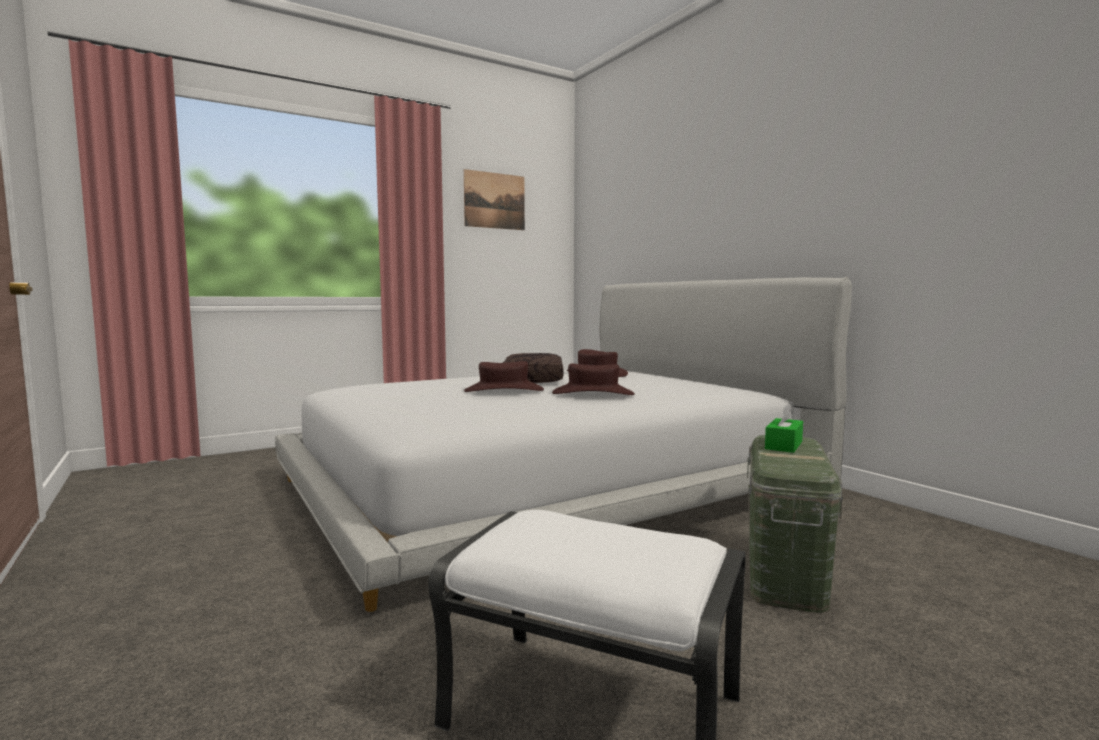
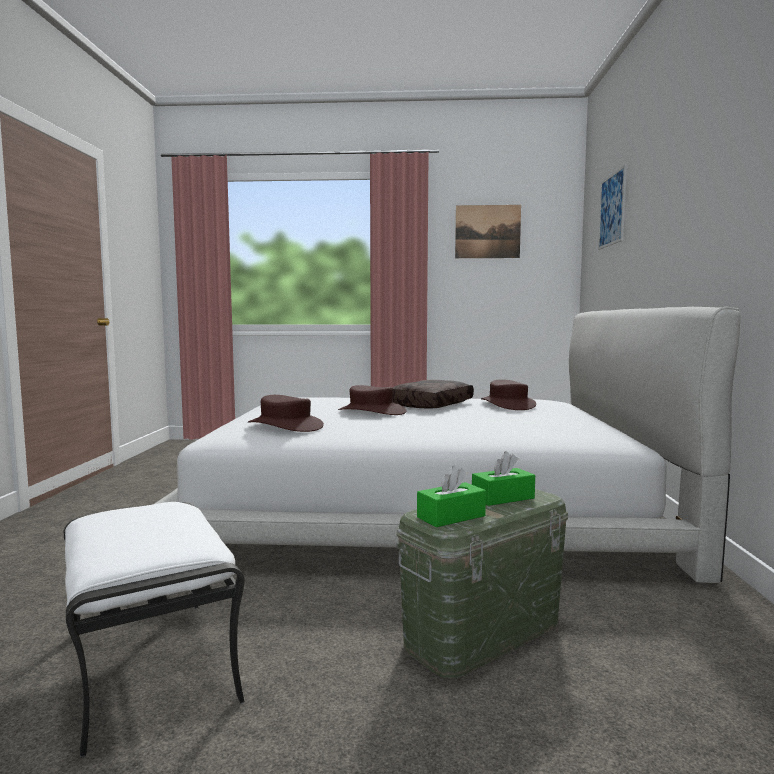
camera: 35 degrees right, 0 degrees up
(593, 393) = (431, 422): brown hat -> brown hat (286, 426)
(629, 191) = (612, 209): none -> picture
(799, 465) = (451, 516): none -> green tissue box

